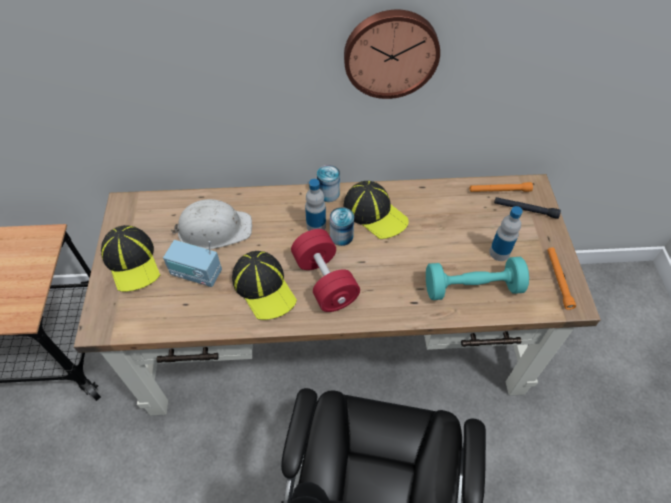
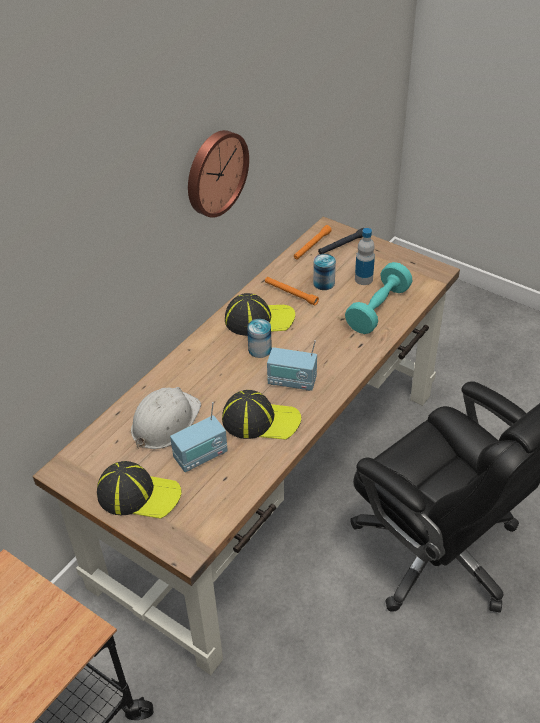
camera: 50 degrees left, 10 degrees down
(316, 226) = (233, 358): bottle -> none
(325, 281) = (292, 382): red dumbbell -> radio
(328, 193) = (209, 333): can -> can (324, 283)
(558, 279) = (413, 267): orange flashlight -> orange flashlight (290, 293)

